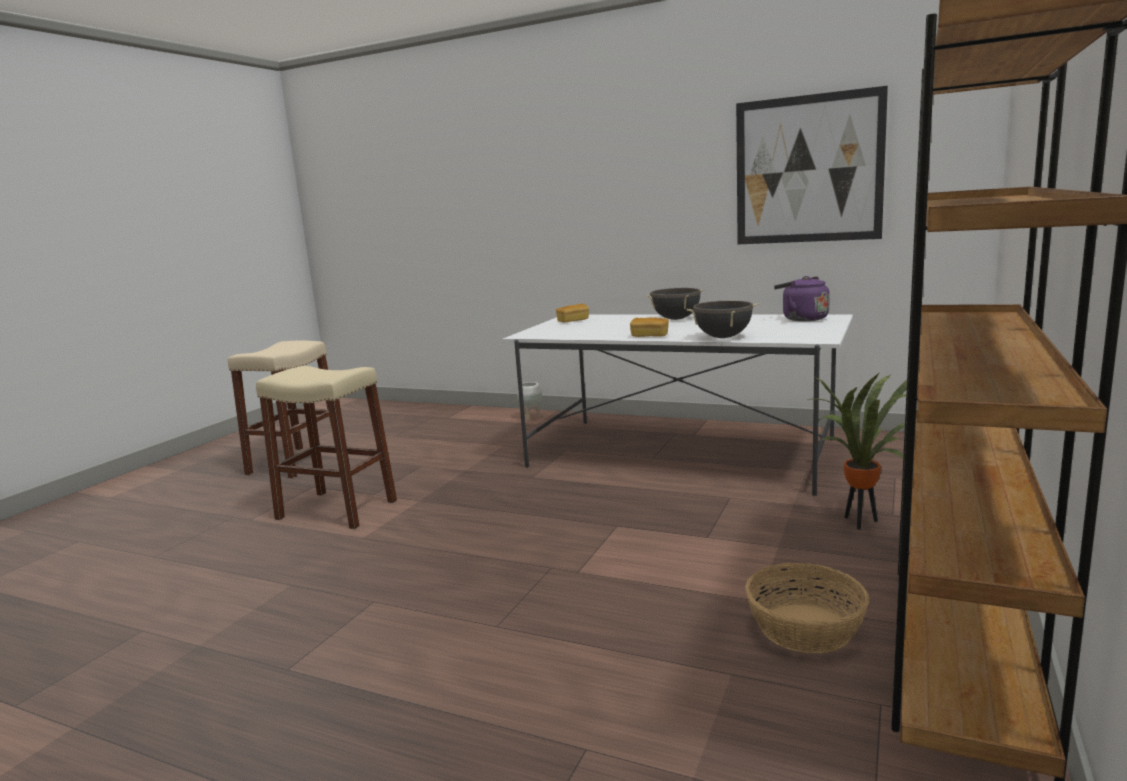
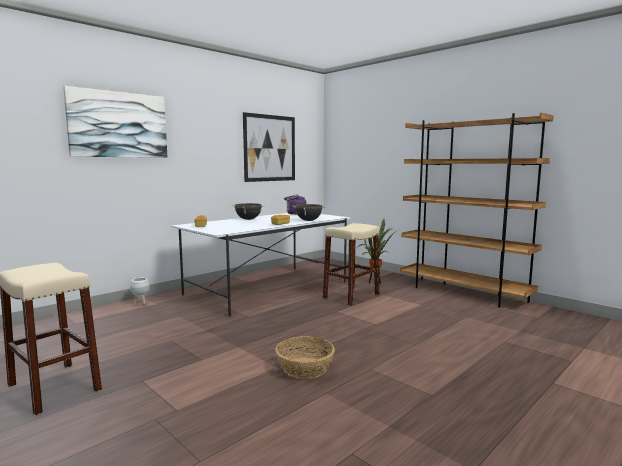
camera: 70 degrees left, 5 degrees down
(336, 510) = (212, 373): beige stool -> beige stool (351, 296)
(523, 165) = (119, 125): none -> picture
(806, 628) = (443, 303): basket -> basket (305, 368)

